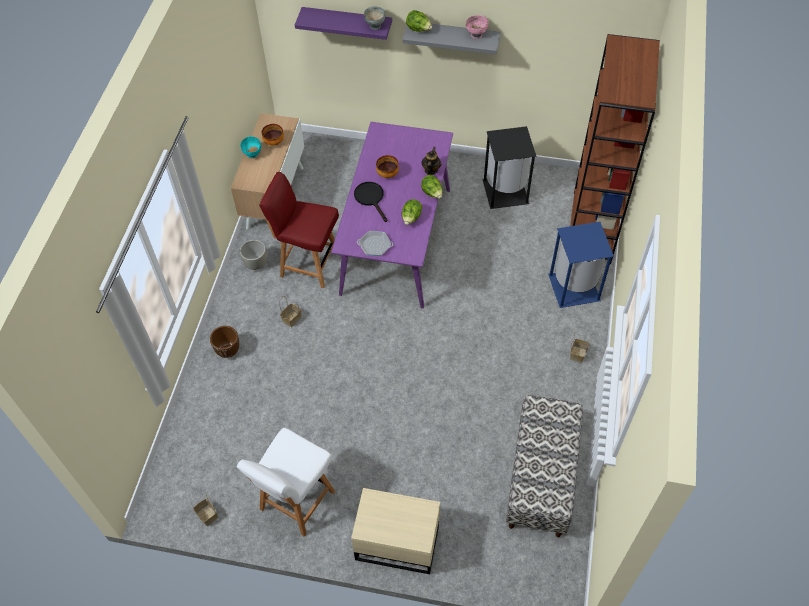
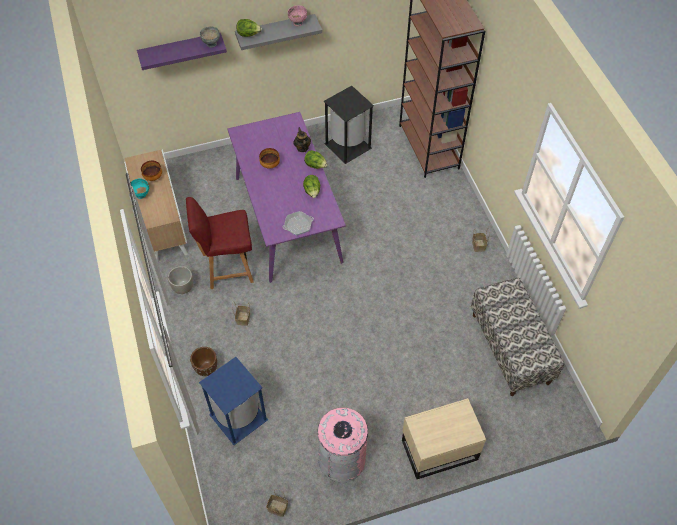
camera: 30 degrees left, 0 degrees up
(296, 502) = (342, 460): white chair -> pink trash can
(371, 198) = (269, 189): black frying pan -> none
(573, 288) = (444, 198): blue trash can -> blue trash can (238, 418)

